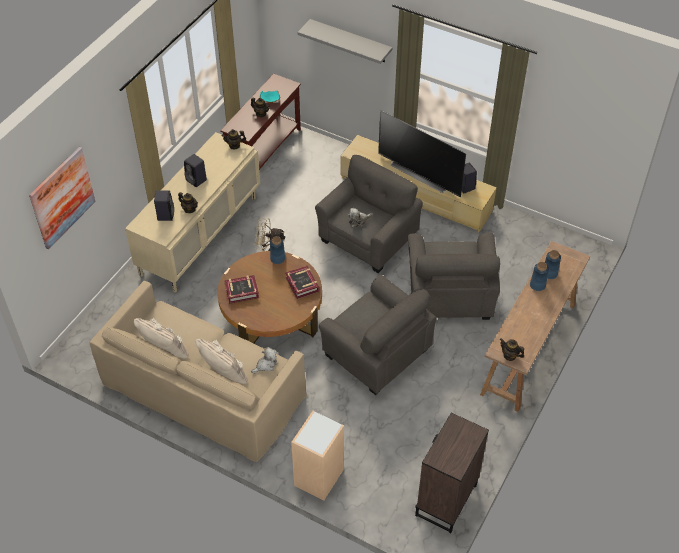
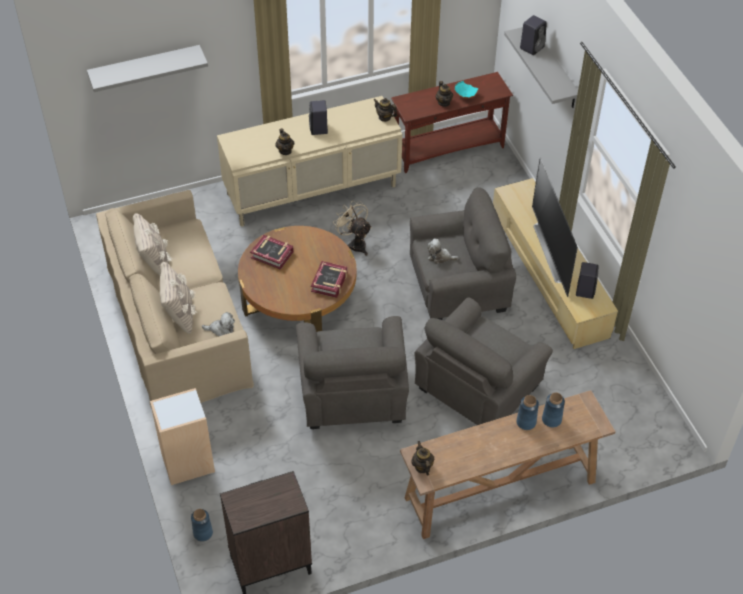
camera: 40 degrees right, 0 degrees up
(62, 197) = (145, 67): picture -> grey shelf
(165, 214) = (261, 143): black speaker -> black speaker (532, 47)
(277, 259) = (333, 246): blue vase -> blue vase (203, 533)

